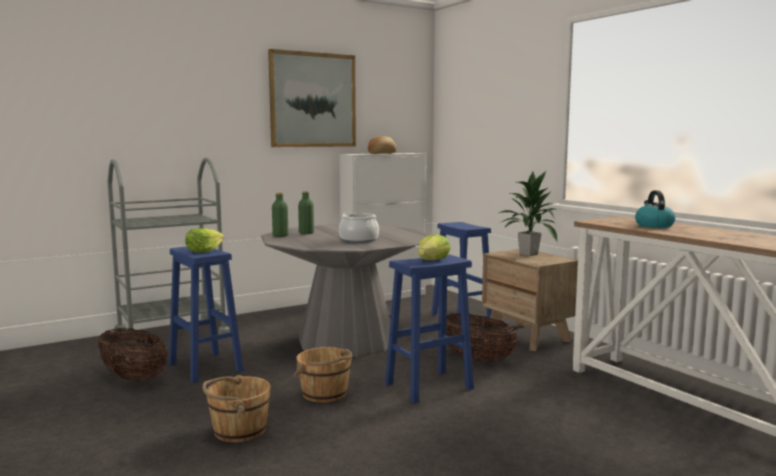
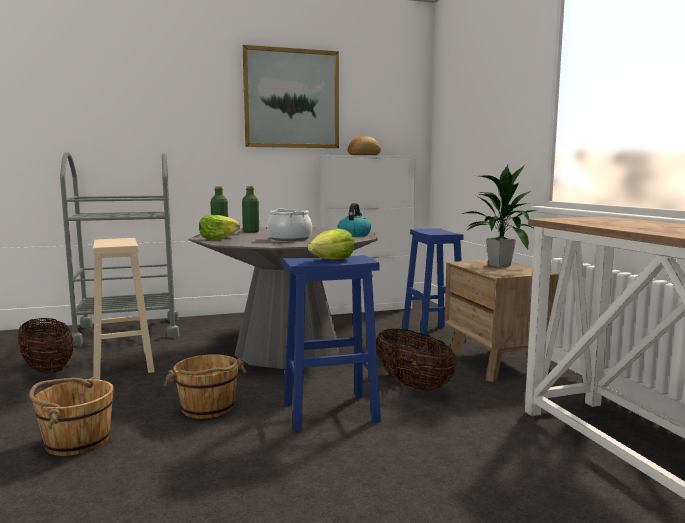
camera: 15 degrees right, 0 degrees up
(203, 251) = (118, 242): lettuce -> lettuce (217, 238)
(204, 366) = (123, 364): blue stool -> beige stool
(653, 225) = (633, 224): kettle -> kettle (354, 235)

